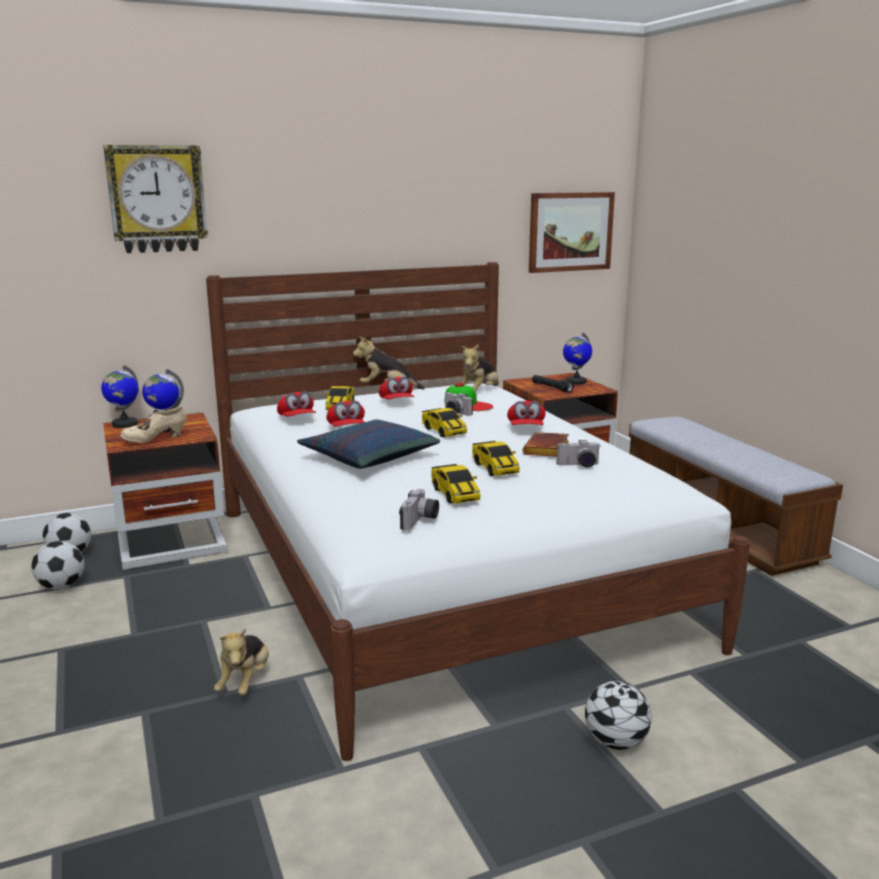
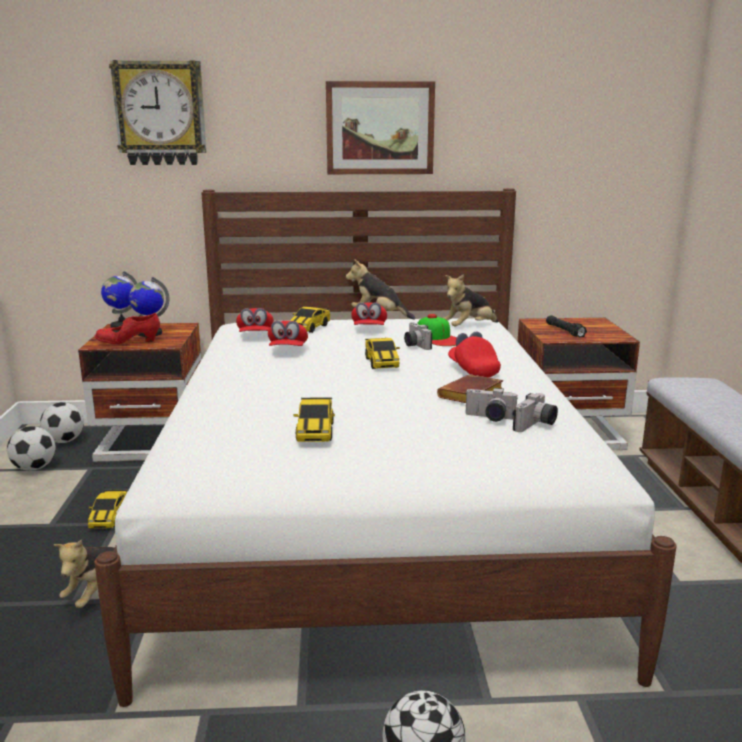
camera: 20 degrees right, 0 degrees up
(155, 440) = (129, 343): beige shoe -> red shoe
(369, 457) = (275, 380): blue pillow -> none
(420, 521) = (246, 456): camera -> camera (536, 425)
(495, 468) = (390, 408): toy car -> toy car (109, 517)
(526, 429) = (473, 370): red cap -> red cap turned 135 degrees clockwise
(570, 232) = (610, 158): picture -> picture (380, 128)
(576, 382) = (599, 327): globe -> none

